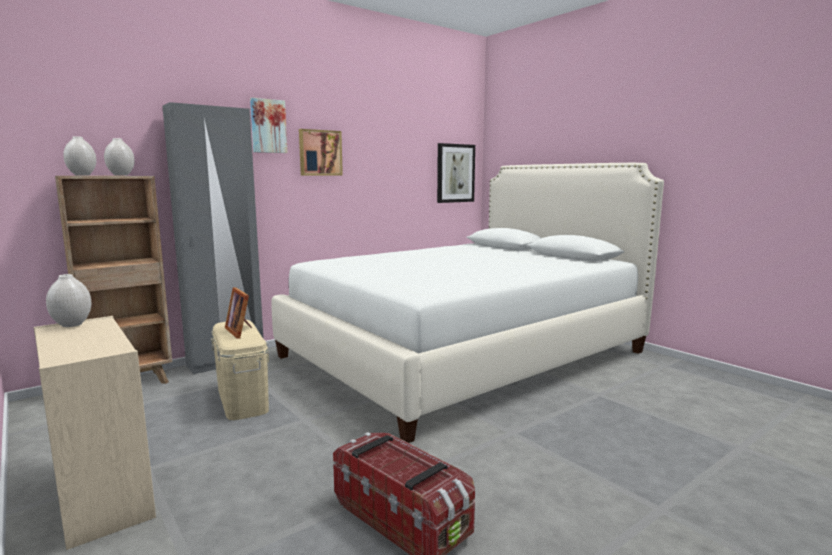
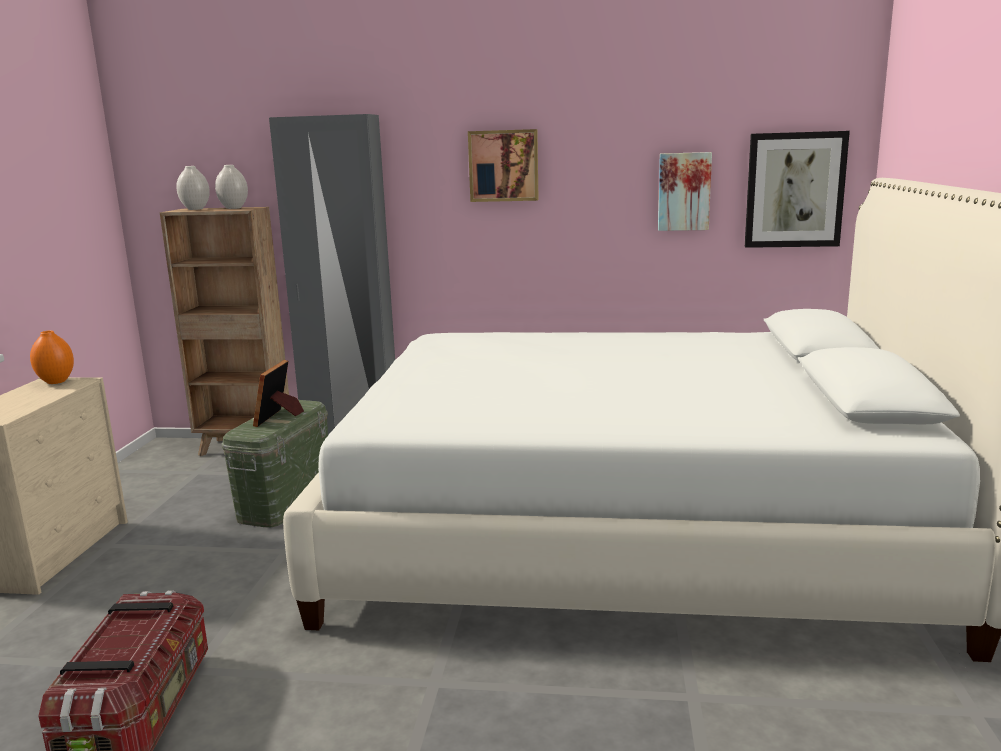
camera: 45 degrees right, 5 degrees up
(72, 324) = (57, 381): white vase -> orange vase
(243, 399) = (285, 501): beige storage box -> green storage box
(268, 126) = (422, 131): picture -> picture (684, 191)

